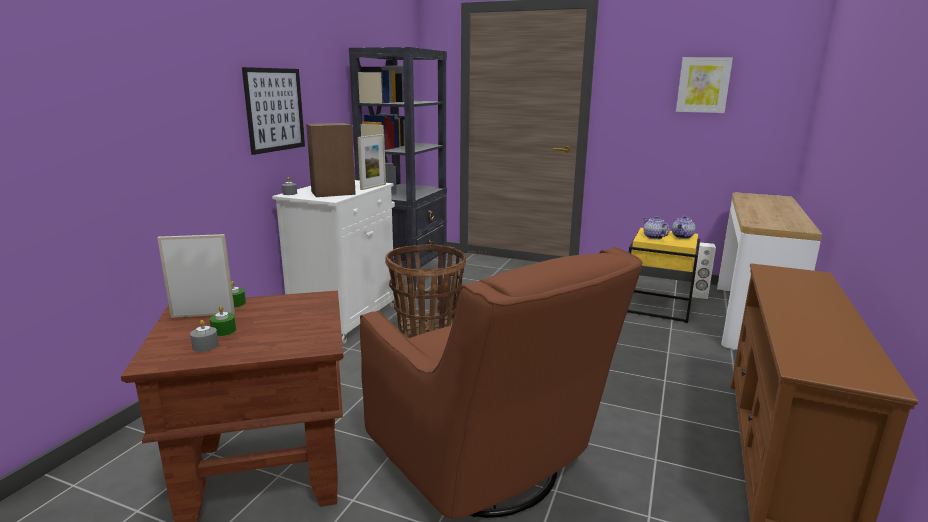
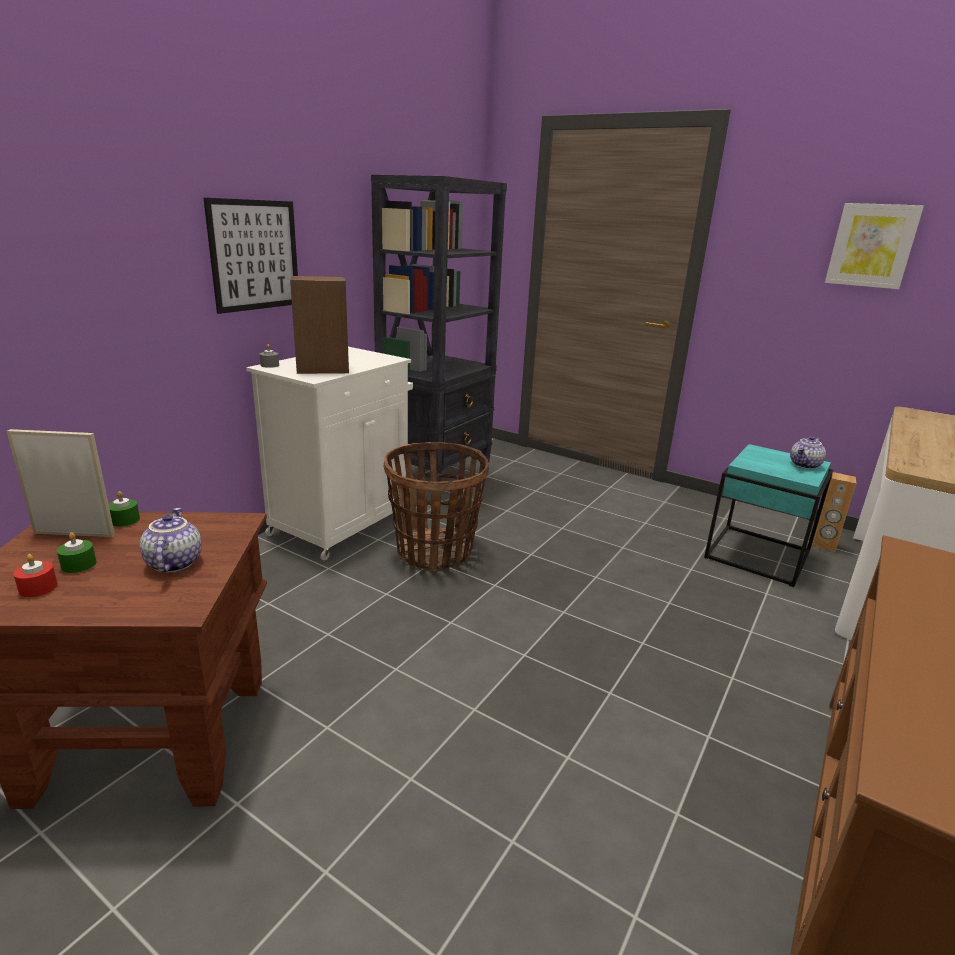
camera: 10 degrees right, 5 degrees up
(205, 346) = (38, 588): grey candle -> red candle
(373, 187) = (380, 363): picture frame -> none
(487, 469) = (431, 785): brown armchair -> none
(653, 237) = (761, 462): teapot -> teapot (172, 563)
(658, 306) = (758, 555): yellow side table -> turquoise side table
(699, 295) = (823, 545): white speaker -> brown speaker

